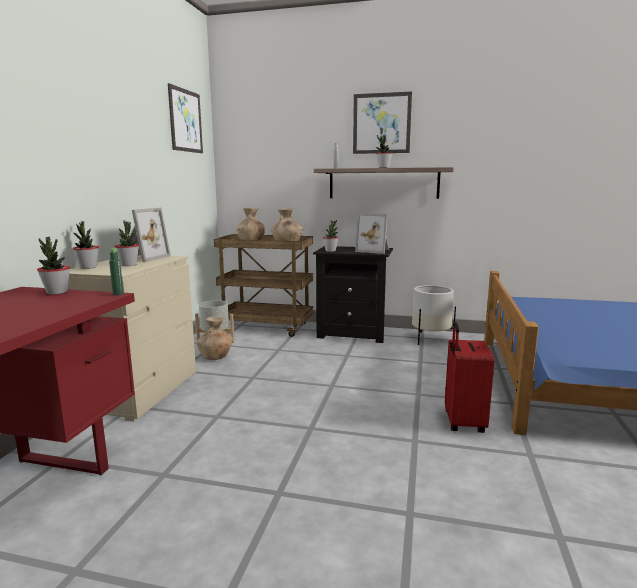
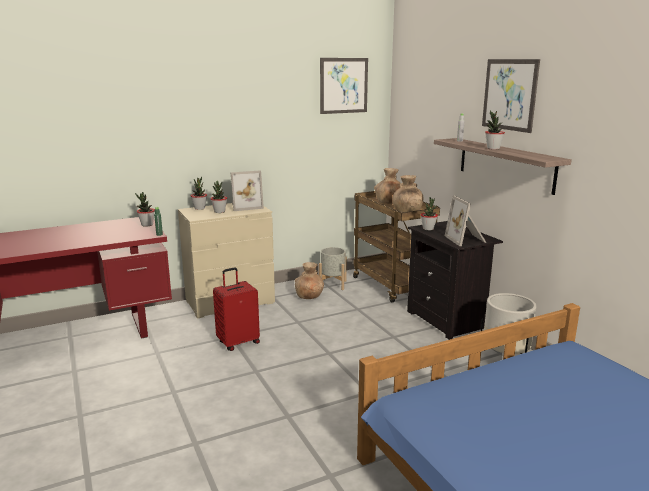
camera: 50 degrees right, 5 degrees up
(462, 422) = (344, 428): red suitcase -> red suitcase (238, 342)

